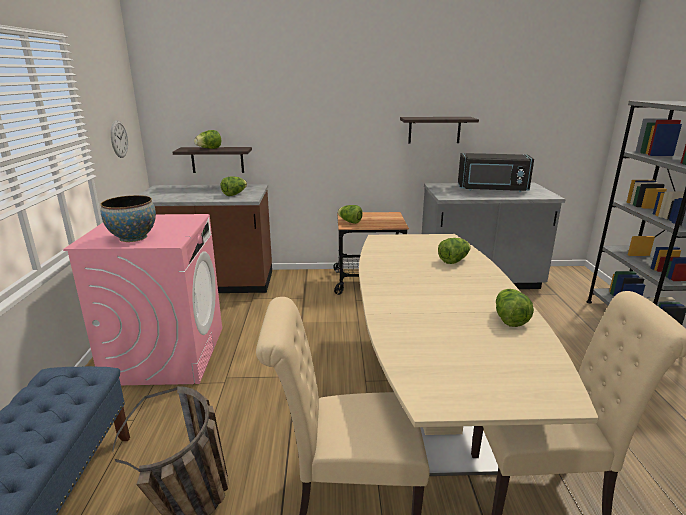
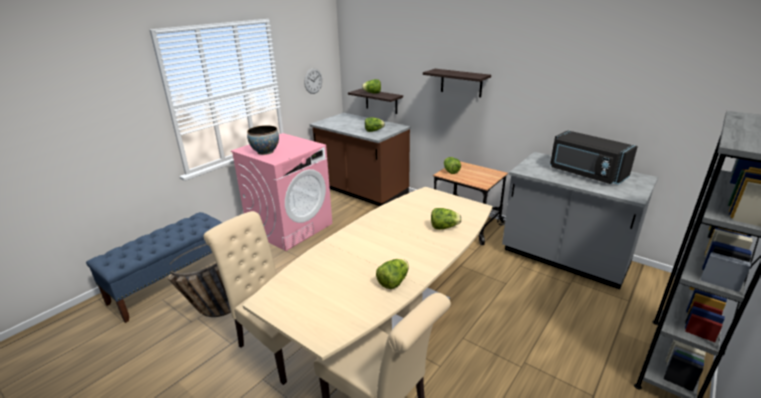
camera: 40 degrees right, 5 degrees up
(434, 130) = (551, 103): shelf -> shelf (461, 83)

